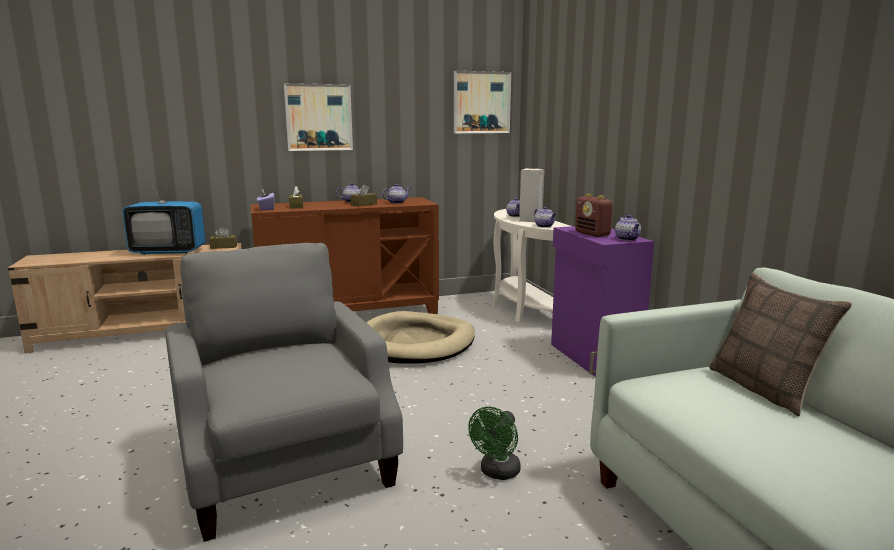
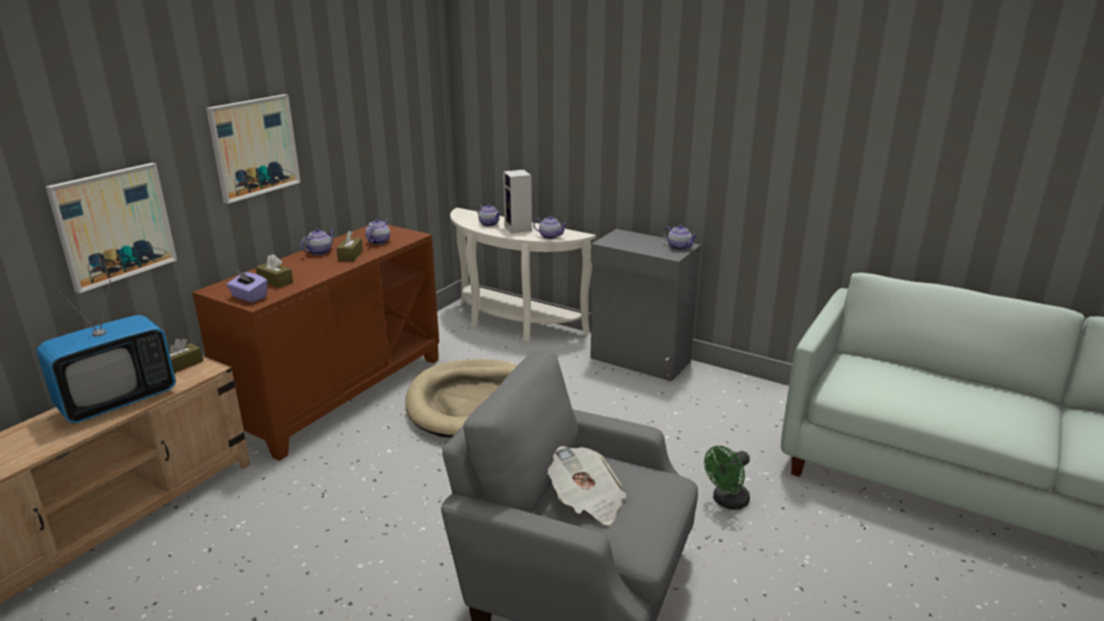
camera: 40 degrees left, 10 degrees up
(263, 365) = (587, 501): none -> newspaper
(481, 102) = (417, 90): picture -> picture (114, 225)
(497, 473) = (727, 502): green fan -> green fan turned 60 degrees clockwise
(592, 234) = (642, 247): radio -> none
(593, 358) = (640, 360): purple cabinet -> grey cabinet
(765, 389) = (898, 367): pillow -> none

